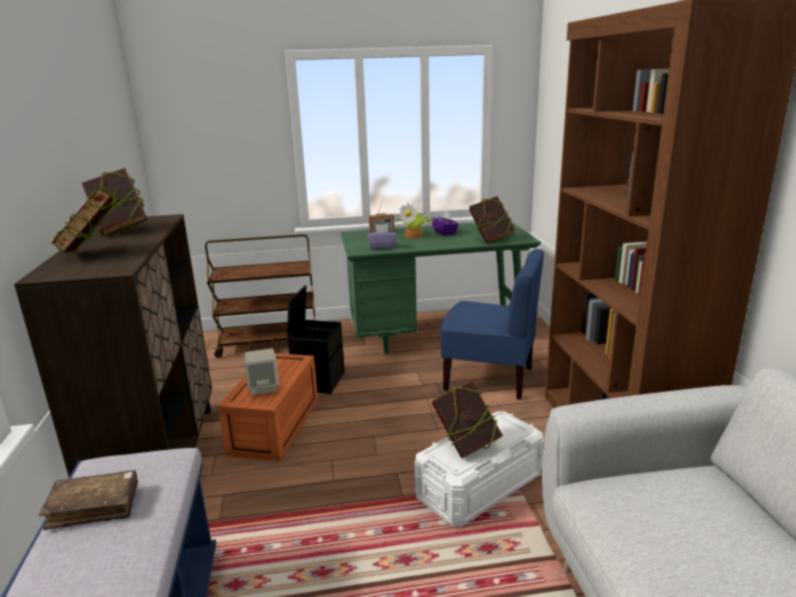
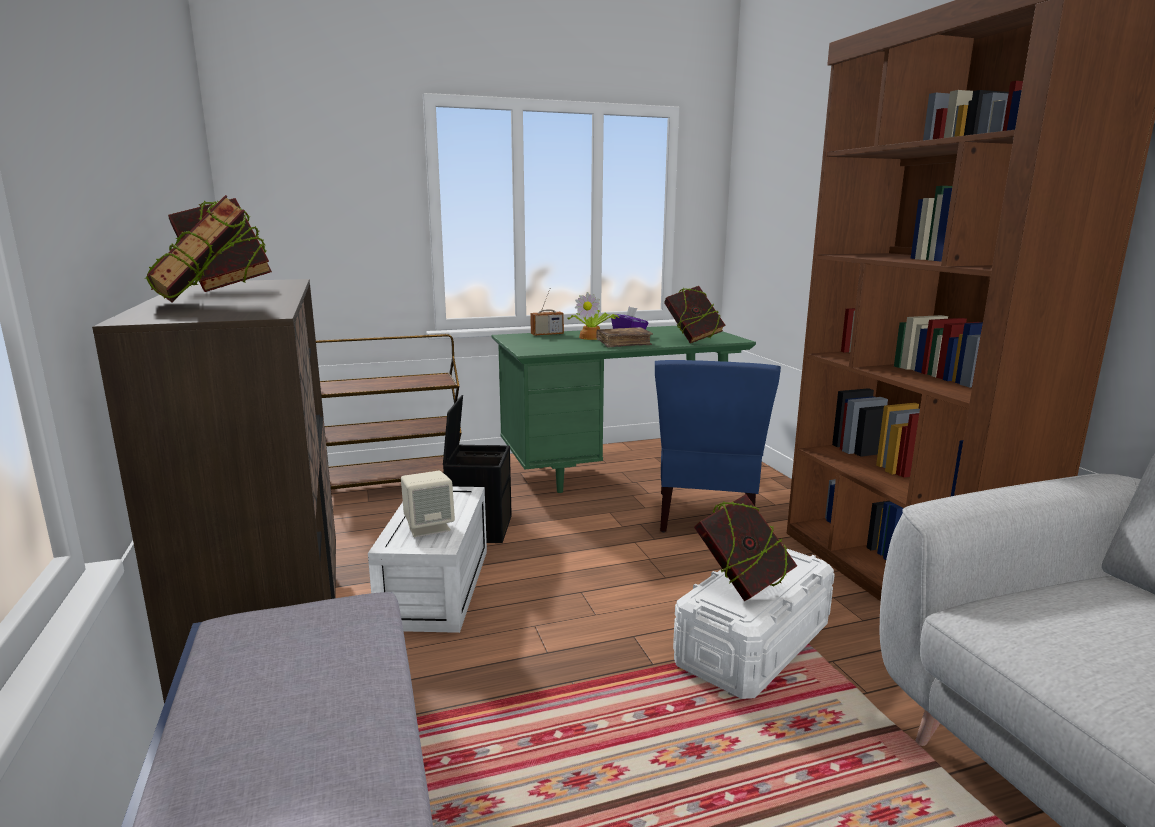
camera: 10 degrees left, 5 degrees down
(94, 507) = (254, 685): brown book -> brown book (623, 343)
(276, 427) = (438, 588): orange storage box -> white storage box
(382, 247) = (559, 347): purple tissue box -> none
(489, 378) = (706, 515): blue chair -> blue chair turned 90 degrees clockwise

